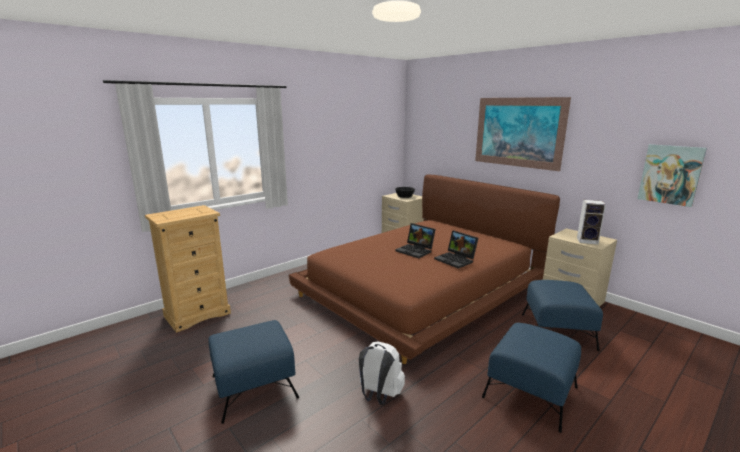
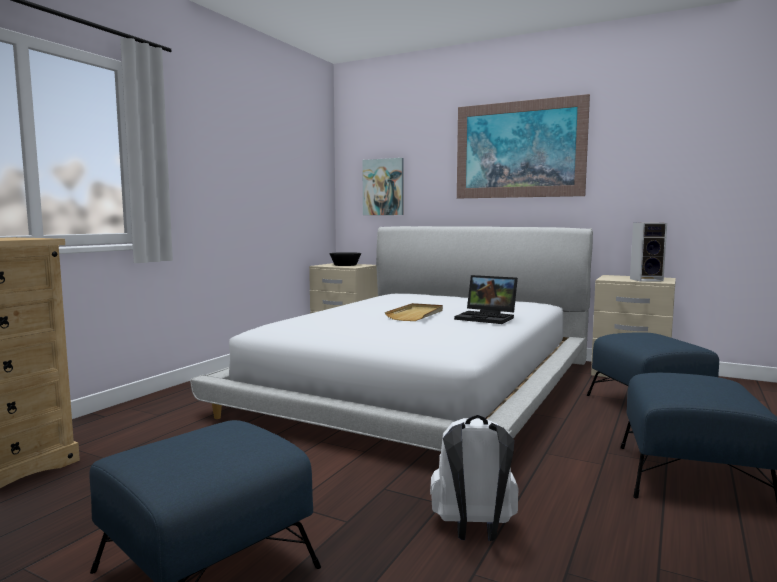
camera: 20 degrees left, 10 degrees down
(416, 251) = (416, 315): laptop -> beige tray
(423, 288) = (422, 384): brown bed -> white bed
(670, 174) = (732, 180): picture -> picture (383, 187)

